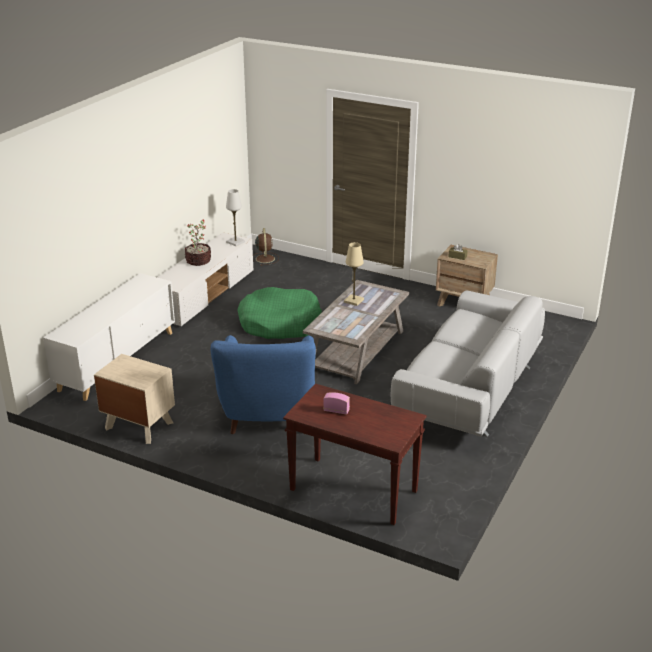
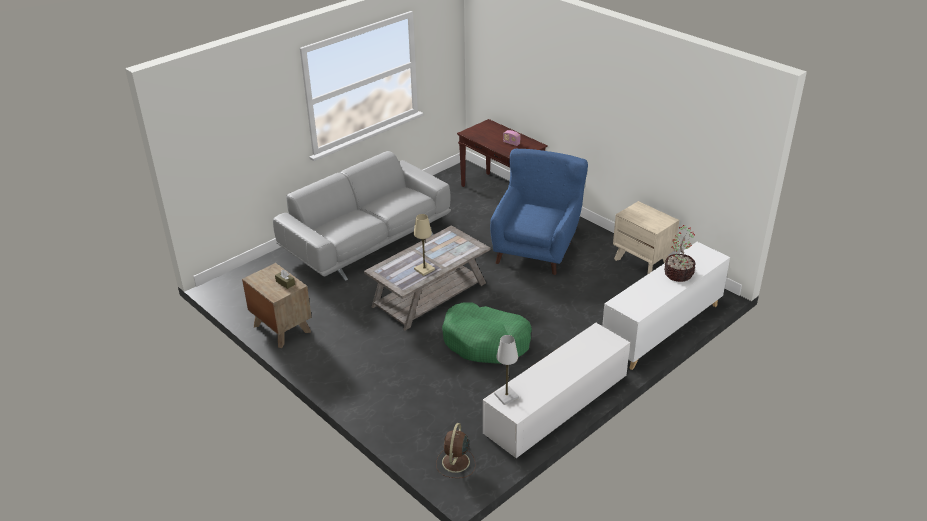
camera: 160 degrees left, 5 degrees up
(198, 261) = (563, 368): potted plant -> potted plant (678, 273)

